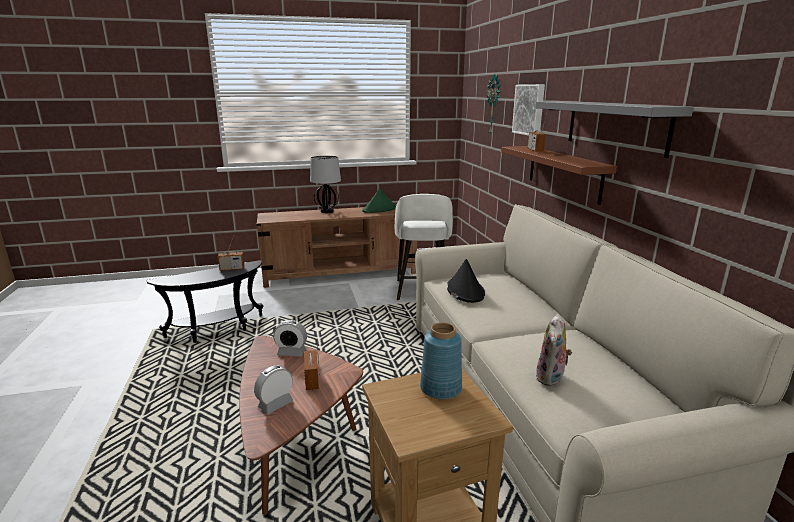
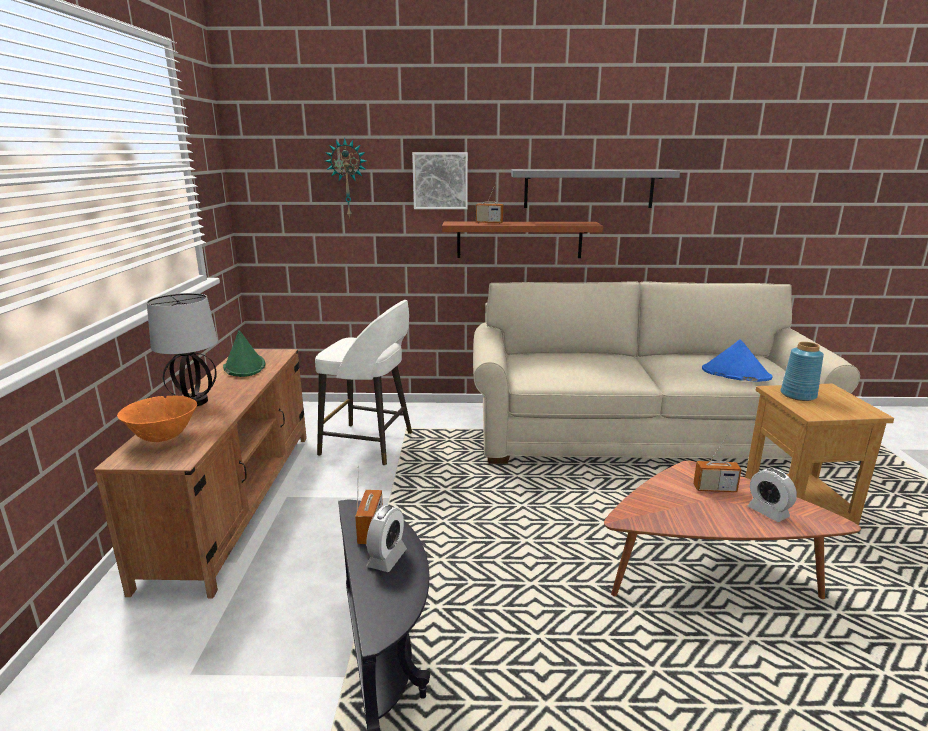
camera: 75 degrees left, 0 degrees up
(285, 215) = (163, 438): none -> orange bowl
(291, 352) = (654, 499): alarm clock -> alarm clock (387, 558)
(465, 291) = (566, 373): black hat -> none
(551, 378) = (735, 374): plush toy -> blue hat

